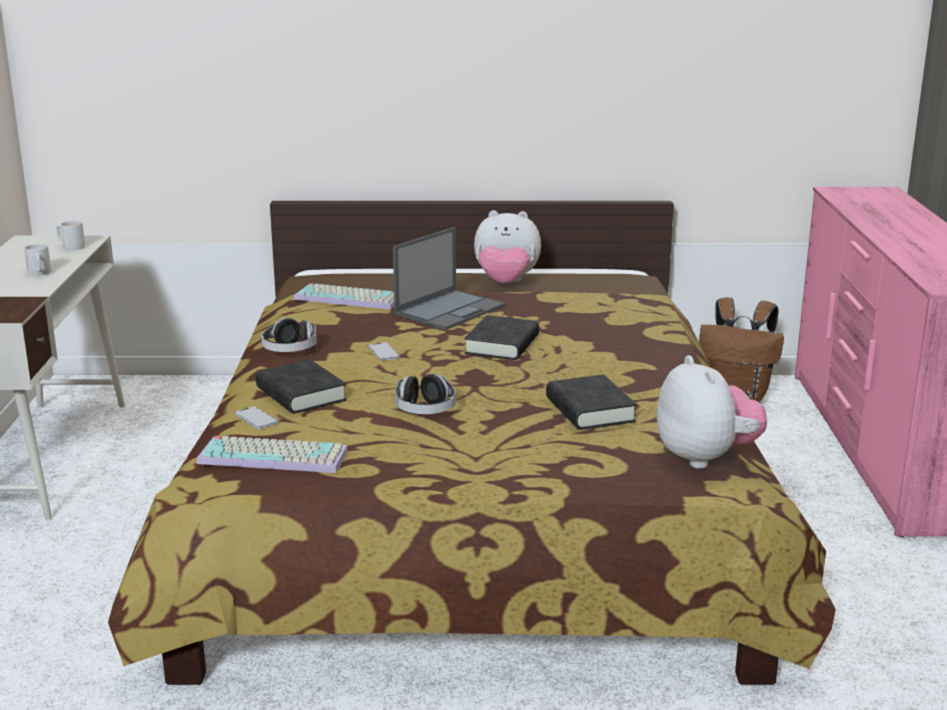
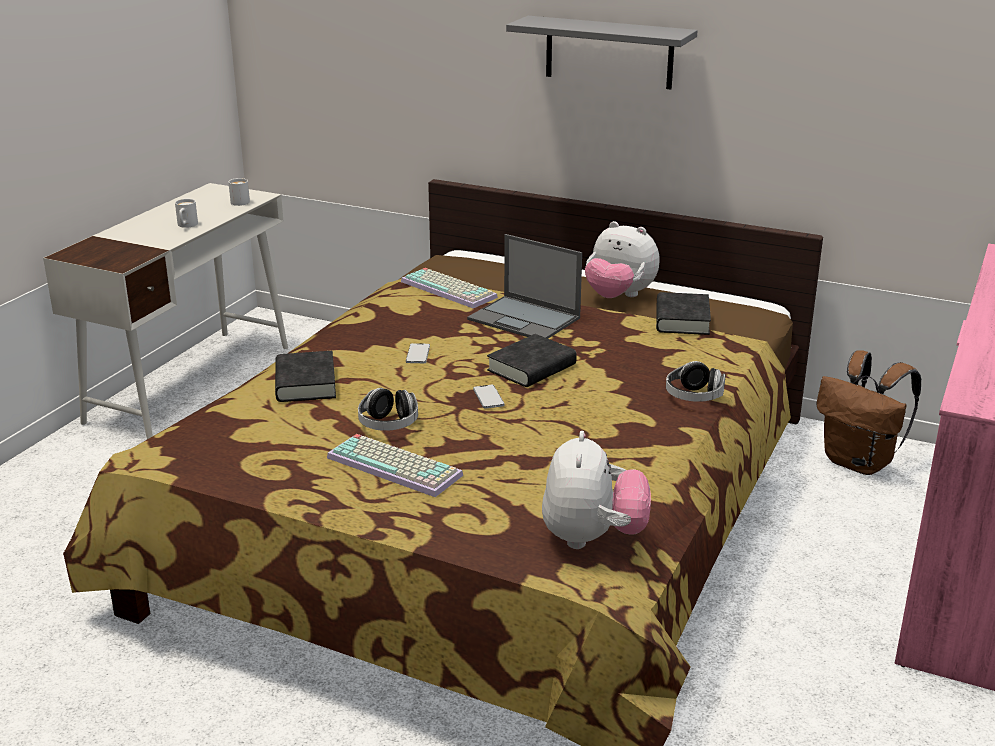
camera: 25 degrees right, 5 degrees up
(256, 419) = (246, 400): phone -> phone (488, 397)
(275, 456) = (223, 441): keyboard -> keyboard (397, 466)
(290, 351) = (342, 336): headphones -> headphones (694, 397)
(450, 310) = (525, 319): laptop -> laptop turned 60 degrees clockwise
(455, 52) = (609, 52): none -> grey shelf
(589, 410) = (536, 458): black book -> black book (682, 320)

